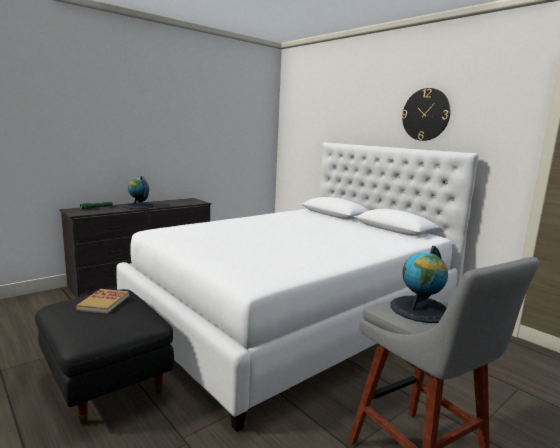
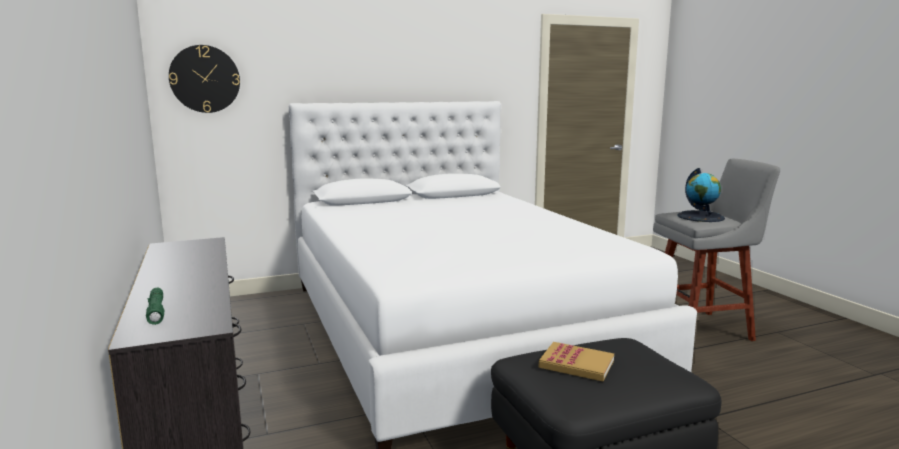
camera: 70 degrees left, 0 degrees up
(139, 206) = (189, 279): globe -> none
(425, 114) = (433, 62): wall clock -> wall clock (205, 79)

